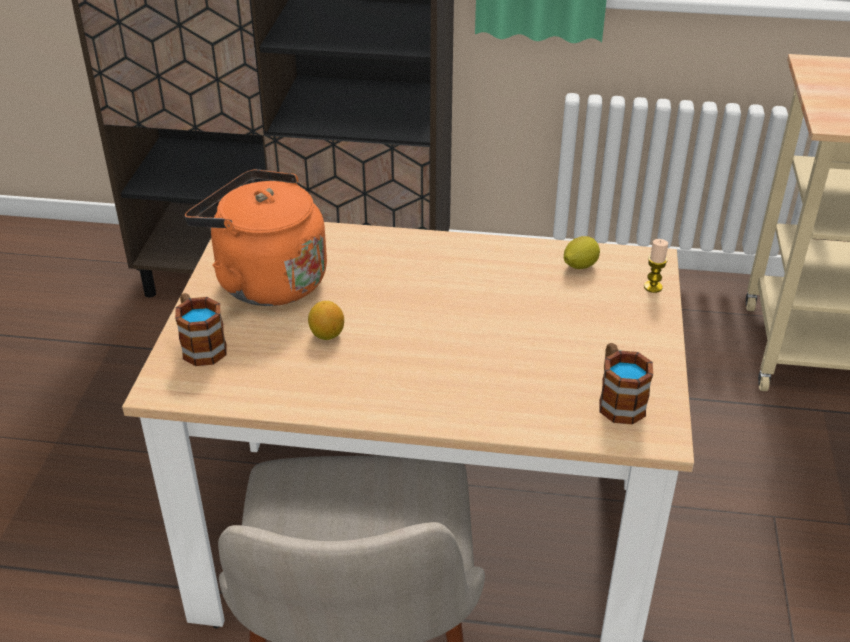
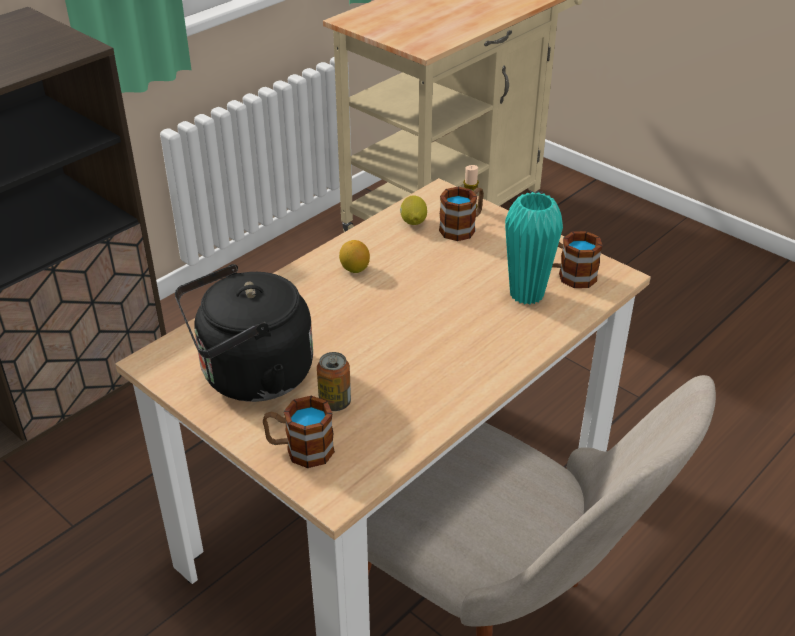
camera: 55 degrees left, 0 degrees up
(265, 280) = (250, 377): orange kettle -> black kettle
(274, 337) = (335, 402): none -> can
(326, 334) = (362, 373): lemon -> lemon (355, 269)
(549, 384) = (526, 294): none -> turquoise vase
(610, 298) = (462, 227): none -> mug

